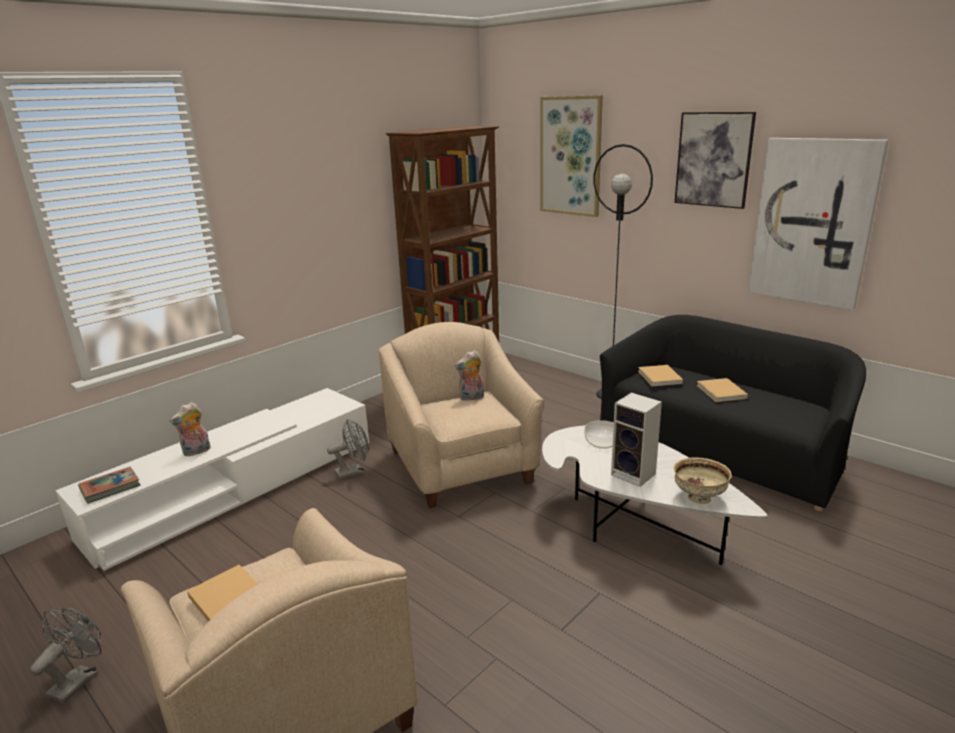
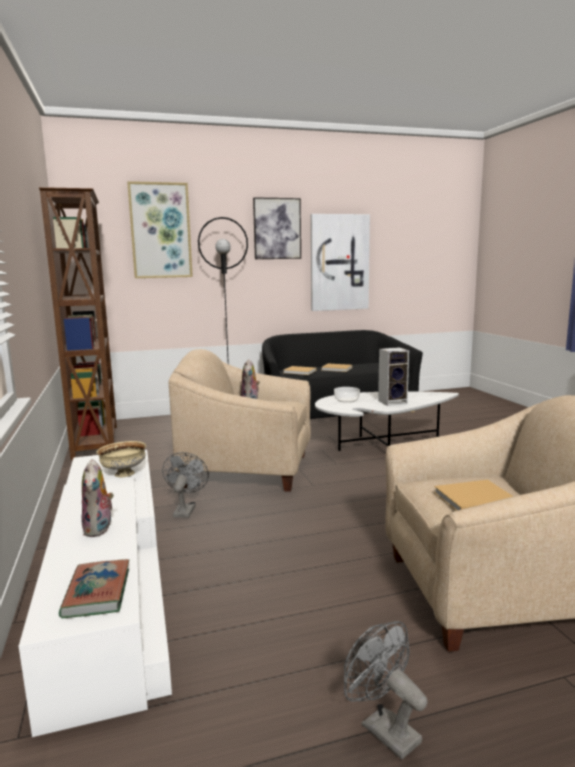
camera: 60 degrees left, 10 degrees down
(698, 497) = (430, 398): beige bowl -> beige bowl (123, 474)

